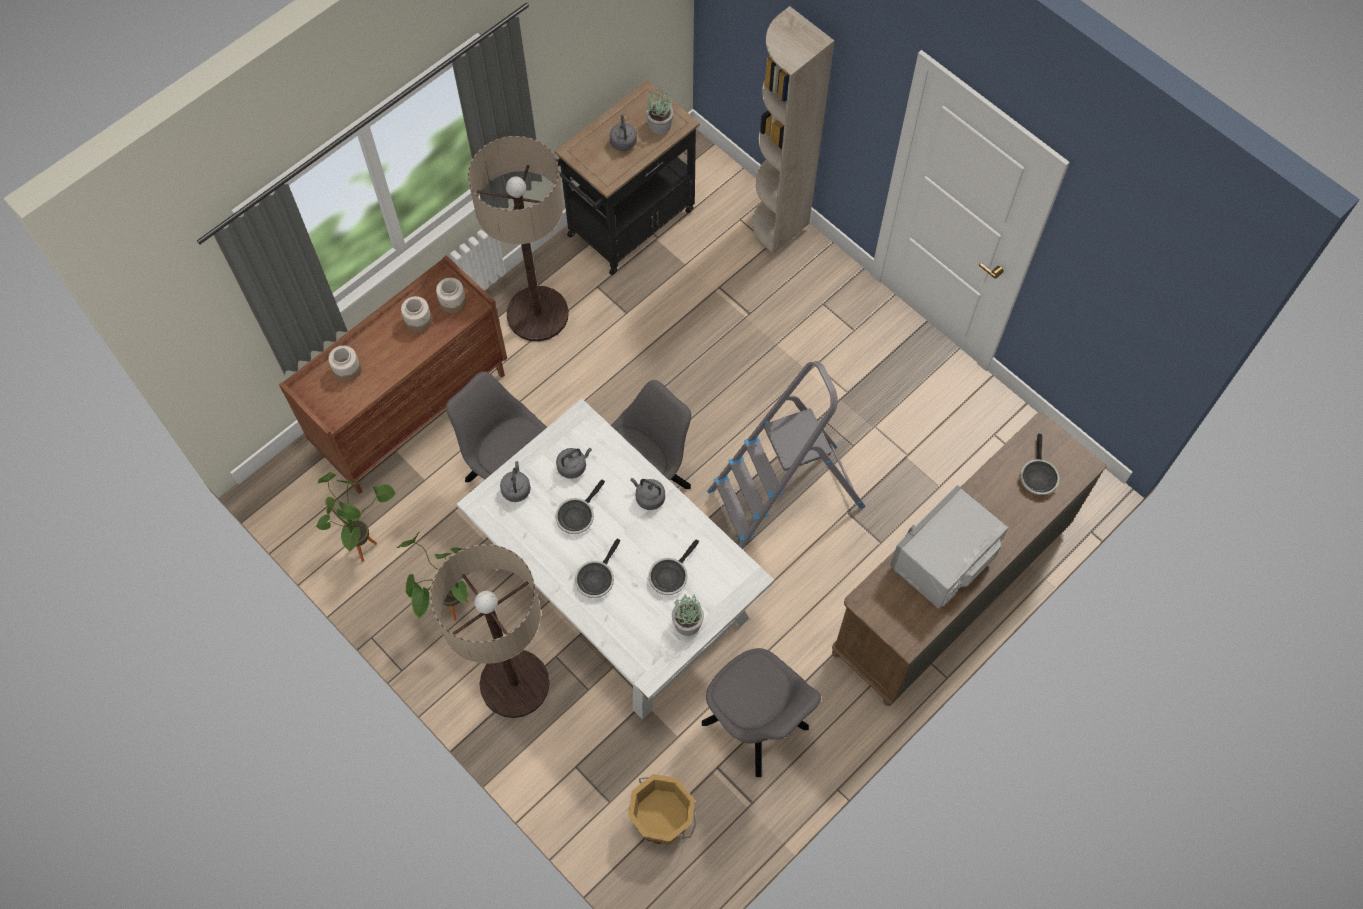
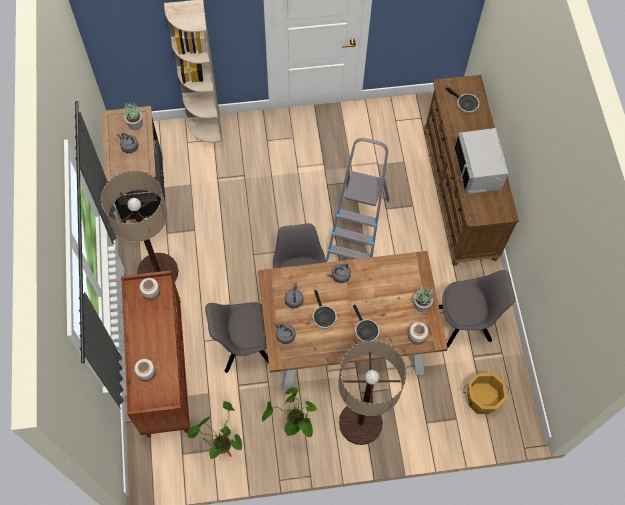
camera: 55 degrees left, 0 degrees up
(418, 320) = (147, 317): jar -> jar (416, 336)
(616, 589) = (346, 339): white dining table -> brown dining table
(670, 575) = (390, 295): frying pan -> none

